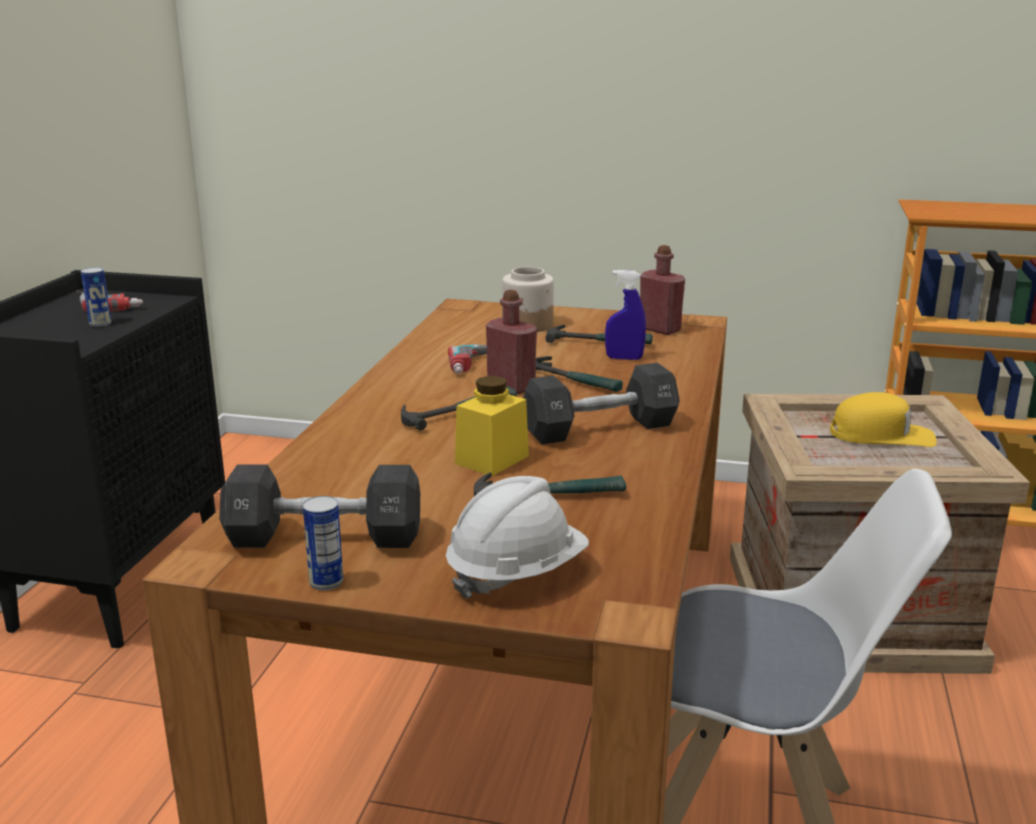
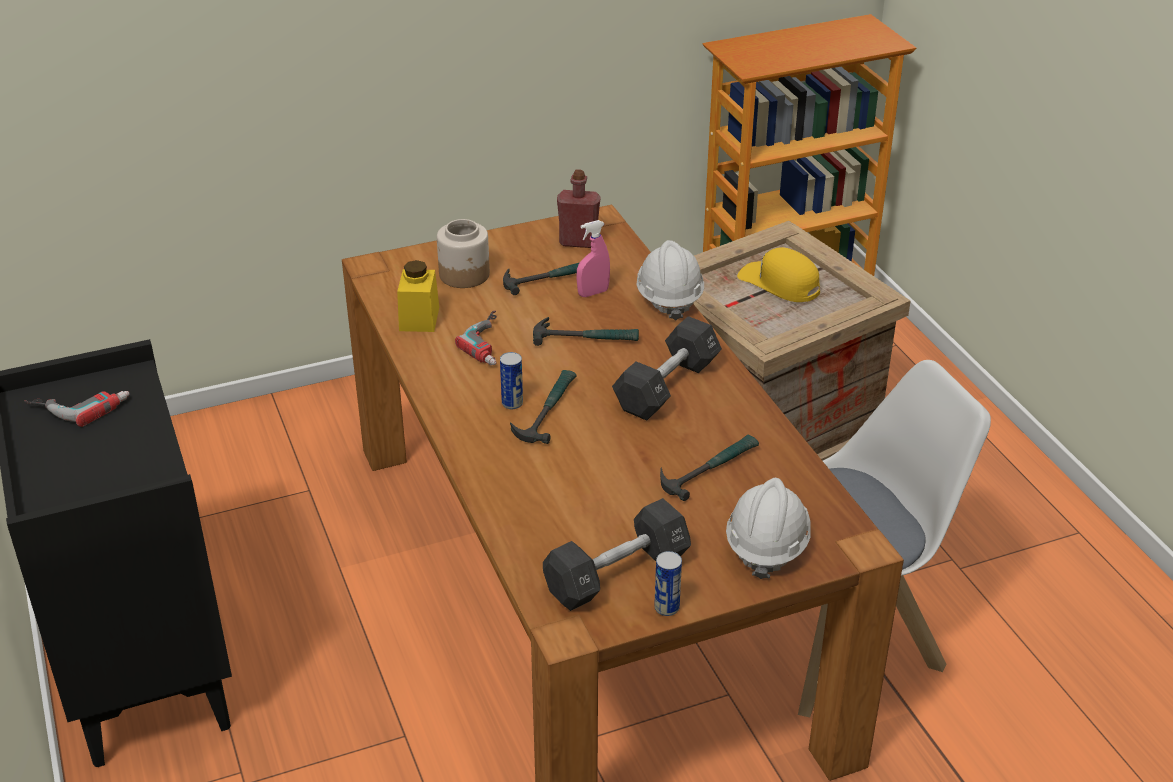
camera: 35 degrees left, 15 degrees up
(100, 323) = (125, 437): can -> can (512, 403)
(492, 460) = (632, 451): yellow jar -> yellow jar (419, 319)
(511, 387) = (548, 363): red bottle -> none
(624, 358) = (593, 293): blue spray bottle -> pink spray bottle
(694, 377) = (669, 298): none -> white hard hat
(882, 435) = (779, 283): yellow cap -> yellow cap turned 105 degrees counterclockwise

